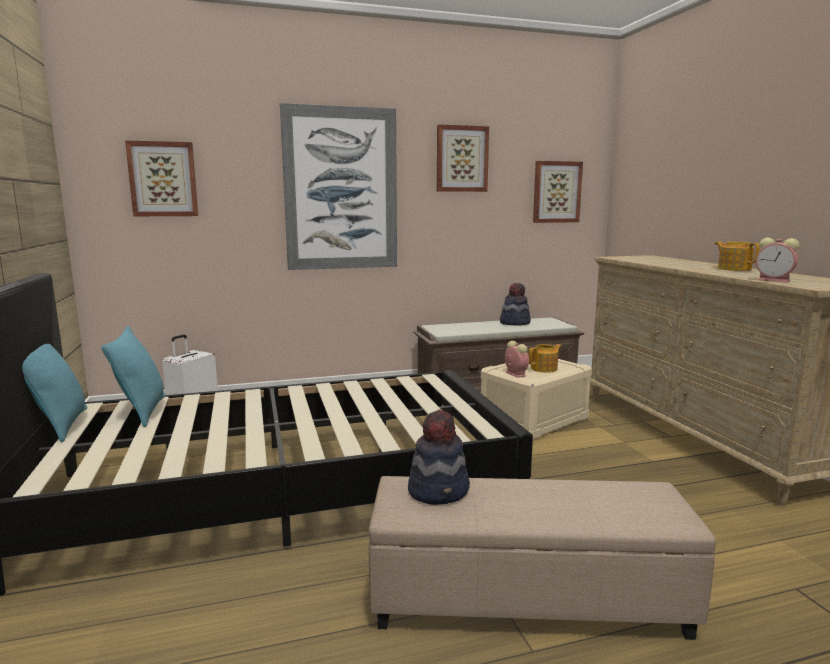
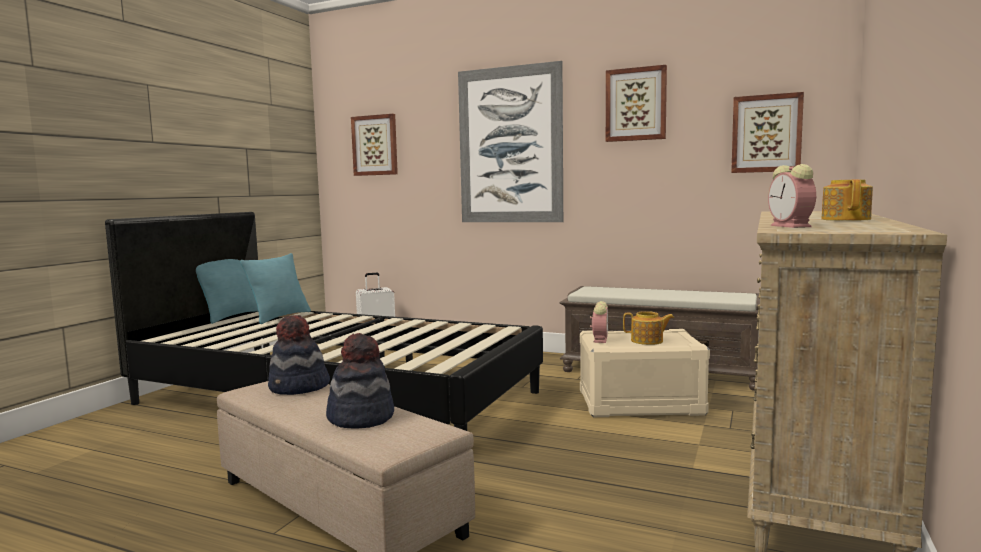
camera: 40 degrees right, 5 degrees down
(514, 322) = (687, 293): hat -> hat (361, 418)

